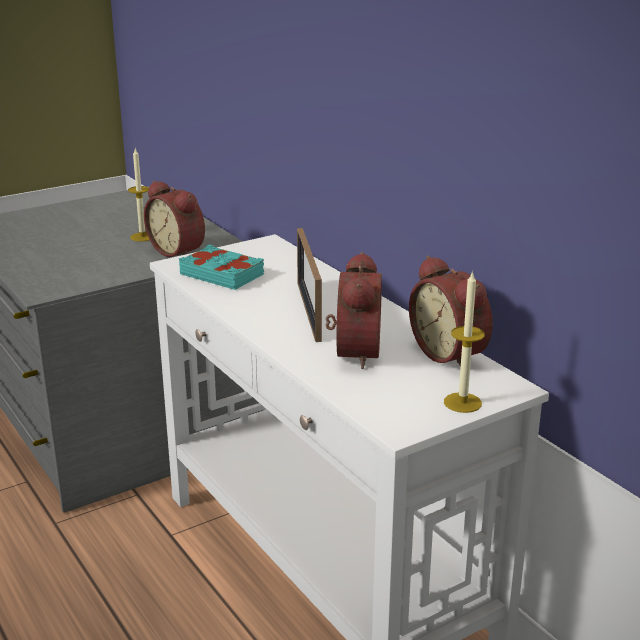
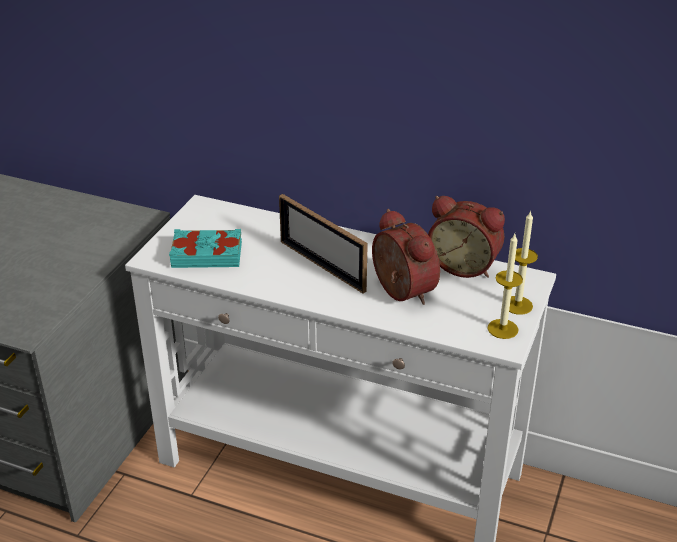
camera: 35 degrees left, 10 degrees up
(142, 237) = (40, 232): candle -> candle (502, 329)
(179, 251) = (97, 237): alarm clock -> none

